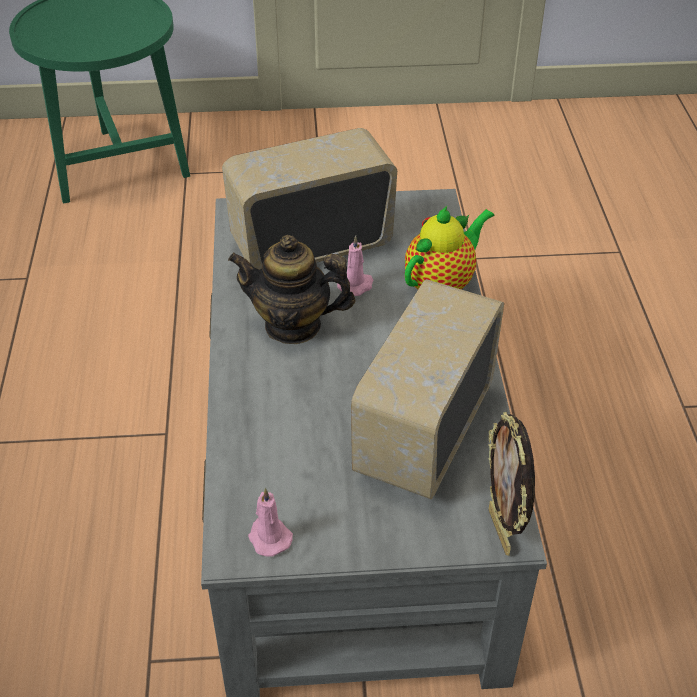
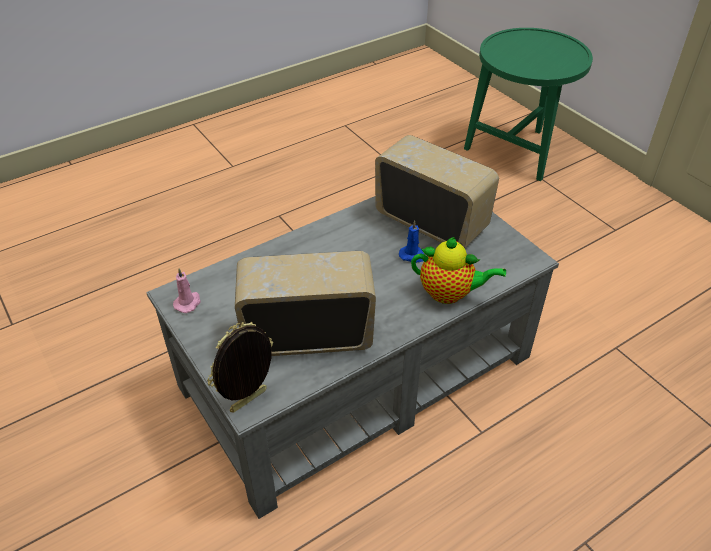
camera: 60 degrees right, 0 degrees up
(293, 325) = (355, 244): teapot -> none
(356, 285) = (413, 256): pink candle -> blue candle

